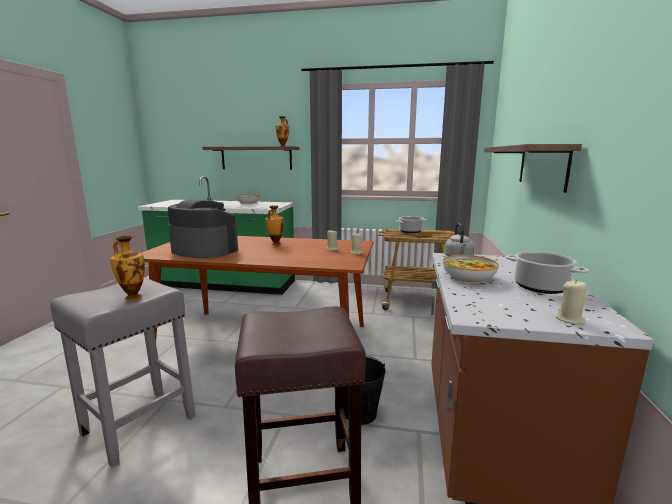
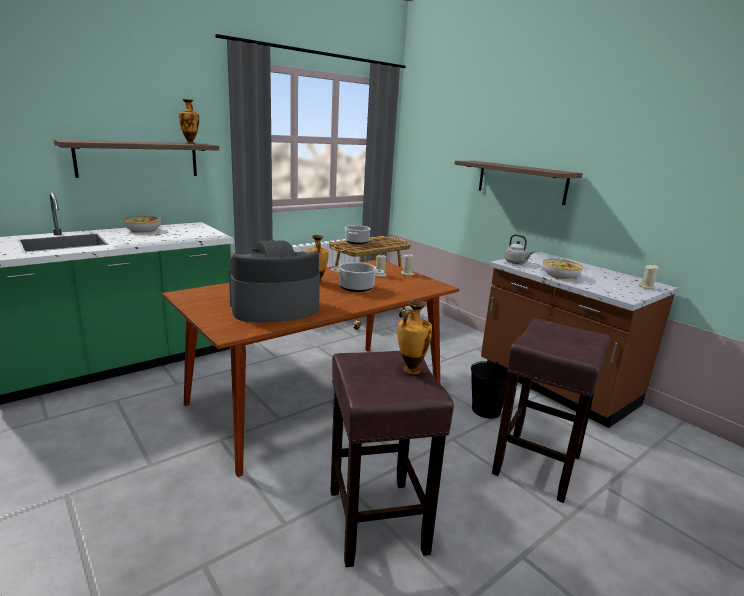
camera: 50 degrees left, 5 degrees up
(137, 426) = (378, 522): grey stool -> brown stool
(540, 287) = (595, 272): cooking pot -> cooking pot (356, 288)

